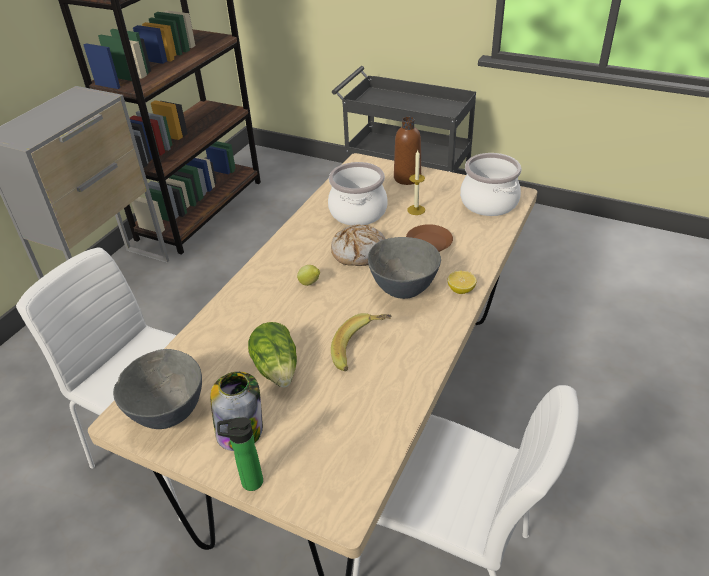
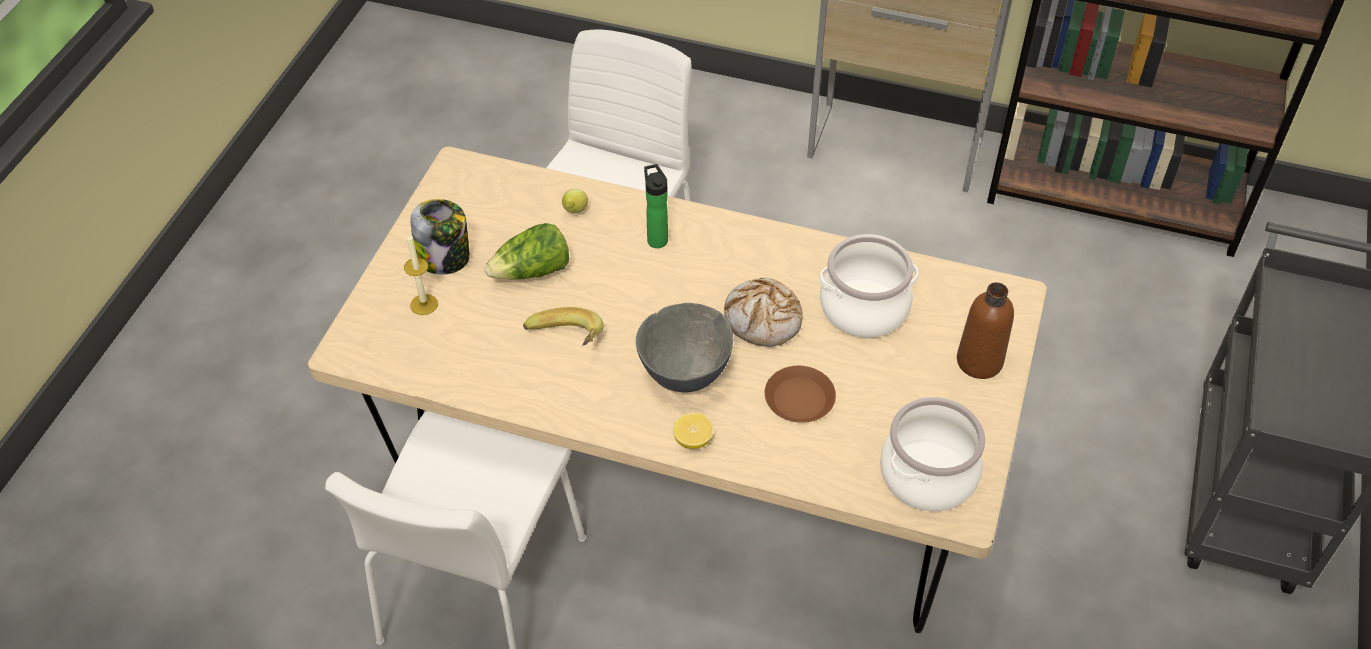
camera: 80 degrees right, 10 degrees up
(168, 414) = (464, 198): grey bowl -> none
(248, 482) = (381, 276): bottle -> bottle (656, 238)
(310, 283) = (686, 278): lemon -> lemon (575, 212)
(416, 210) = (885, 378): candle -> candle (424, 304)

